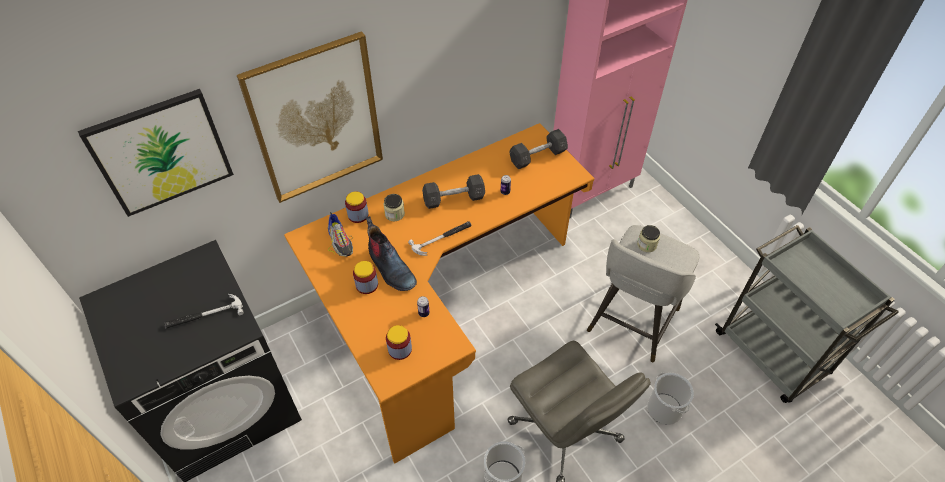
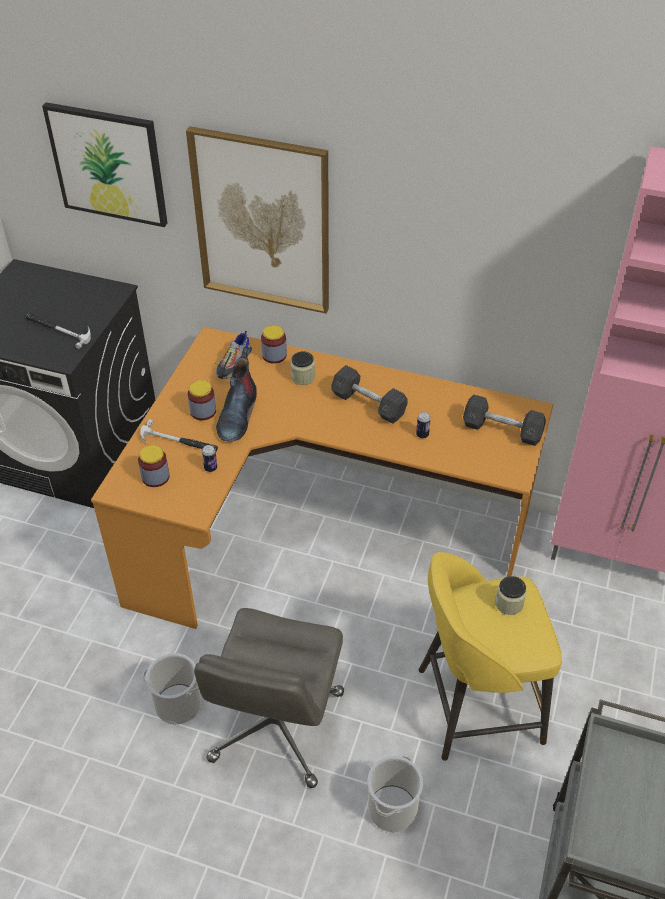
camera: 50 degrees right, 5 degrees down
(442, 238) = (310, 426): hammer -> hammer (178, 442)
(631, 322) = (475, 706): grey stool -> yellow stool

